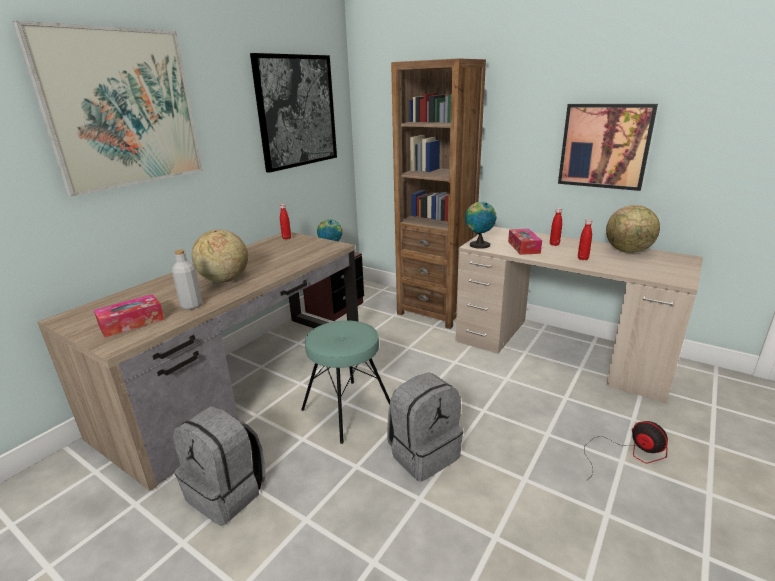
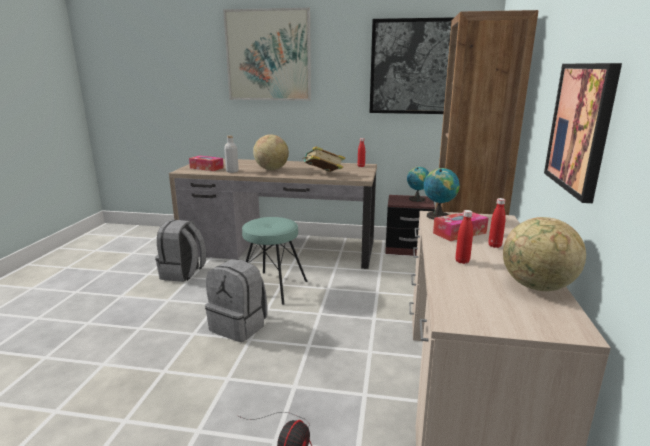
camera: 65 degrees right, 5 degrees down
(295, 258) = (323, 174): none -> book

